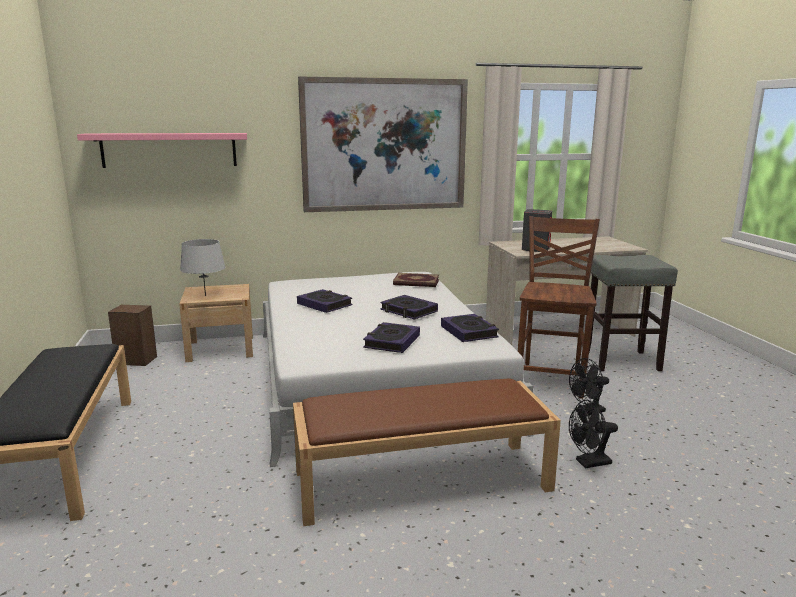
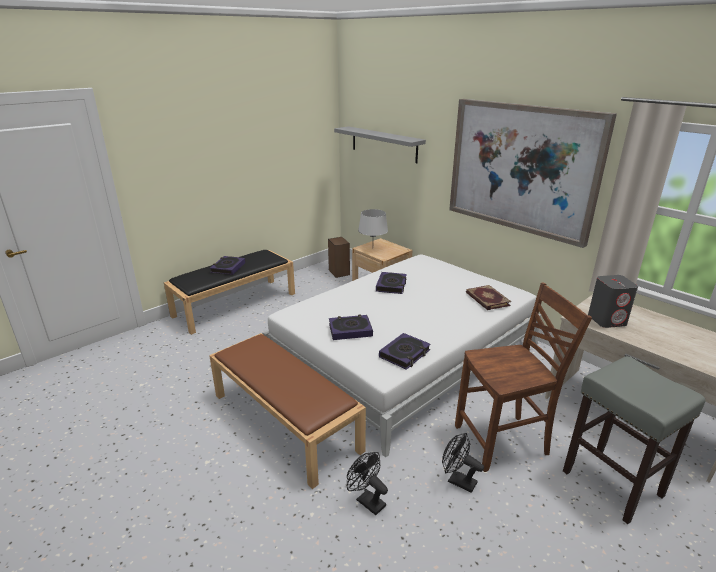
camera: 60 degrees right, 10 degrees up
(169, 150) = (384, 144): pink shelf -> grey shelf
(408, 311) = (417, 317): book -> book (228, 268)

